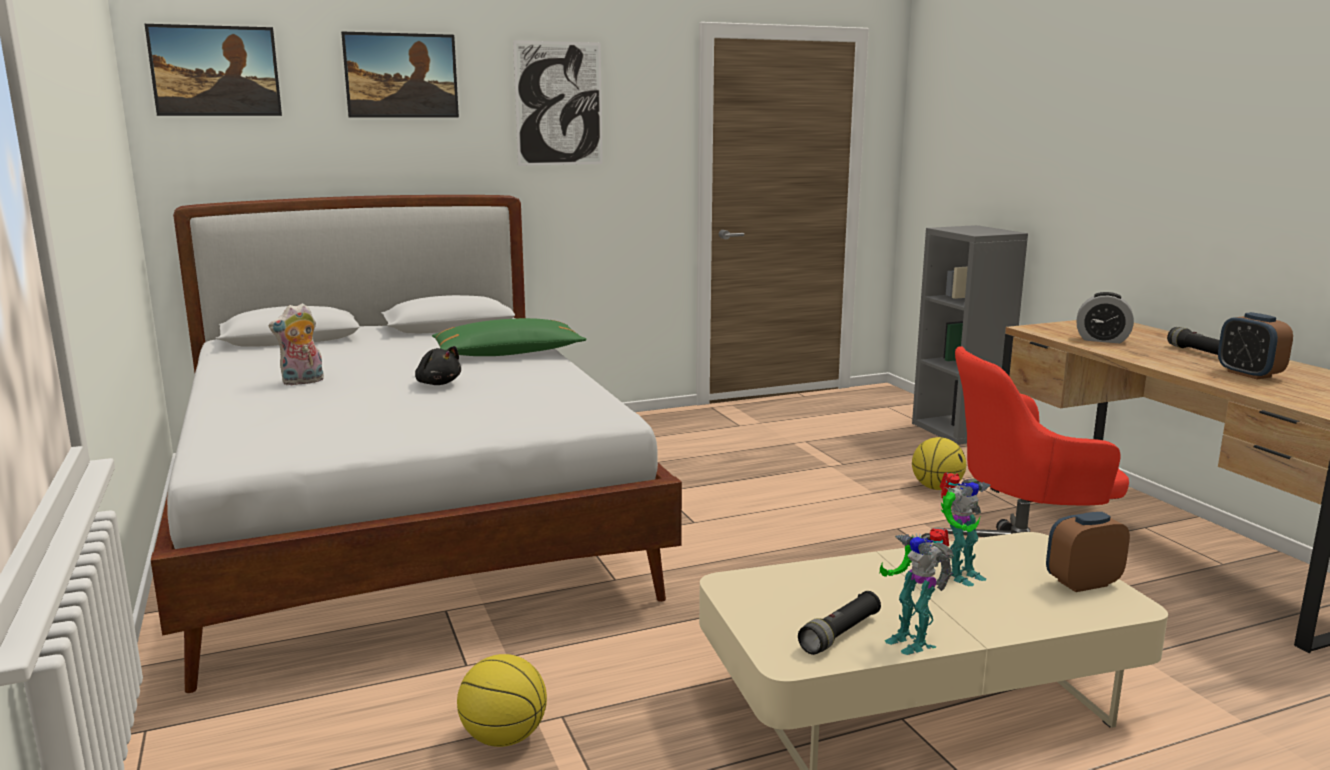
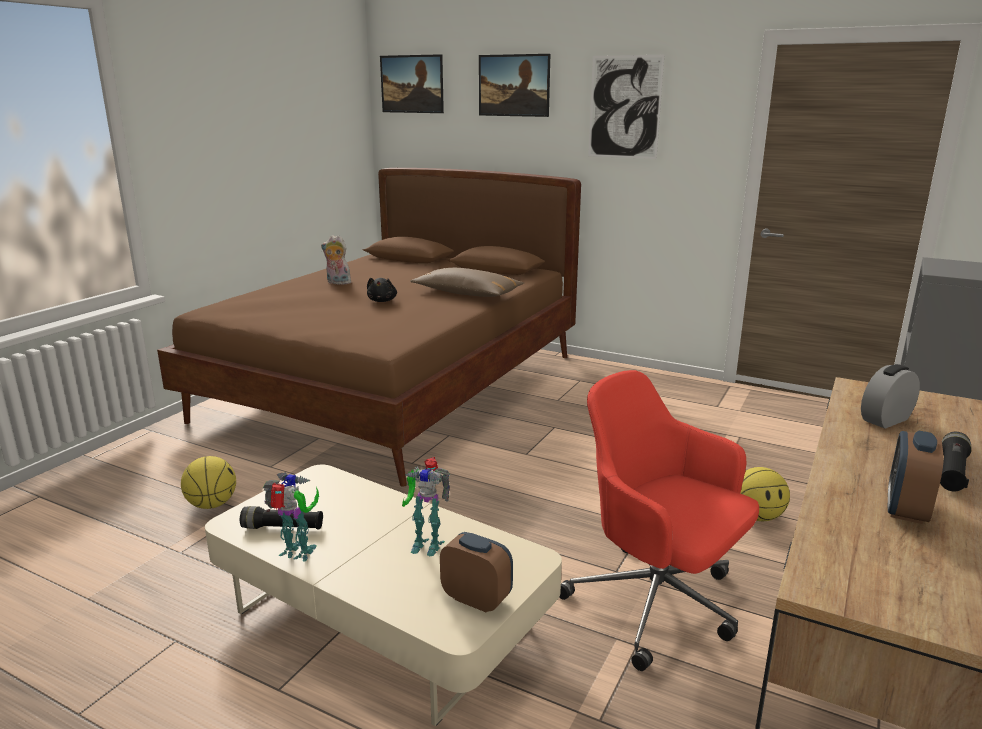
camera: 50 degrees right, 5 degrees up
(406, 524) = (396, 388): white bed -> brown bed
(508, 354) = (467, 294): green pillow -> brown pillow
(911, 640) = (298, 554): toy robot -> toy robot turned 90 degrees clockwise
(1102, 340) = (885, 420): alarm clock -> alarm clock turned 75 degrees clockwise

